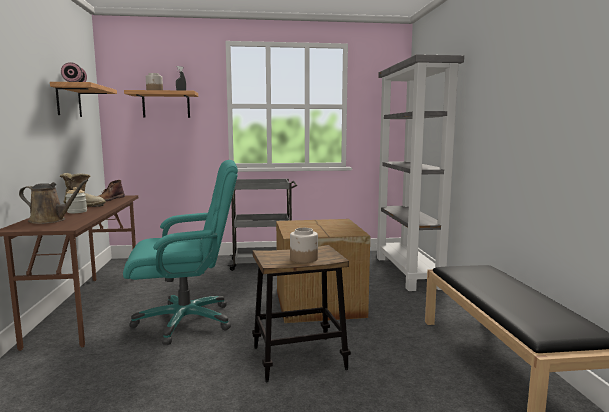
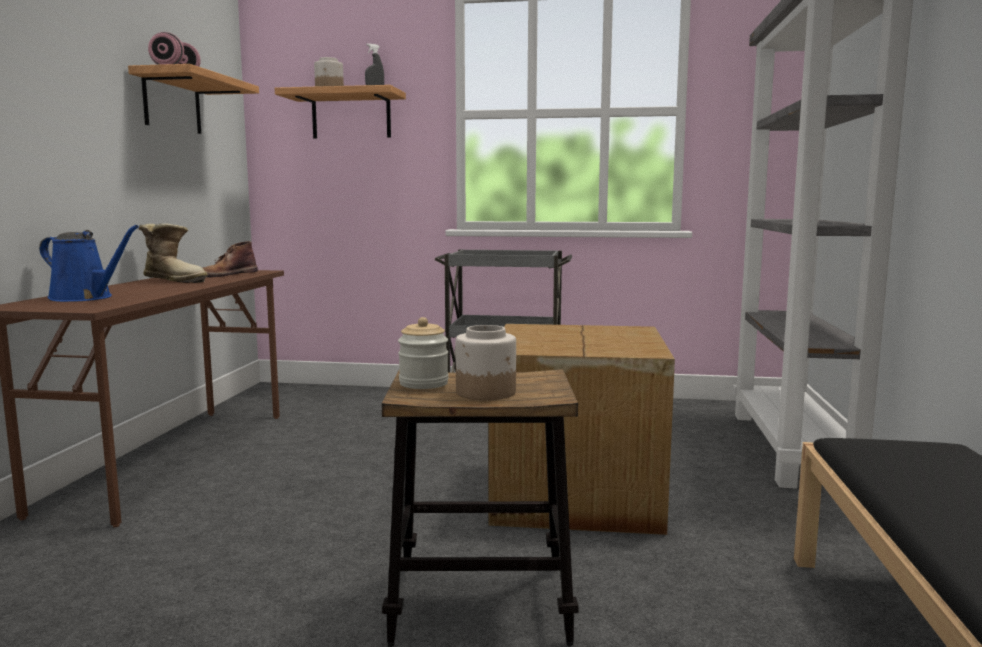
camera: 15 degrees right, 0 degrees up
(50, 220) = (85, 298): brown watering can -> blue watering can
(77, 212) = (147, 288): jar -> jar (423, 383)
(186, 321) = (312, 500): turquoise office chair -> none

